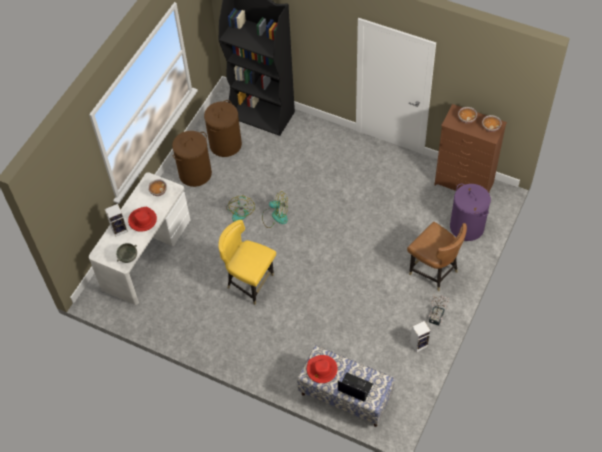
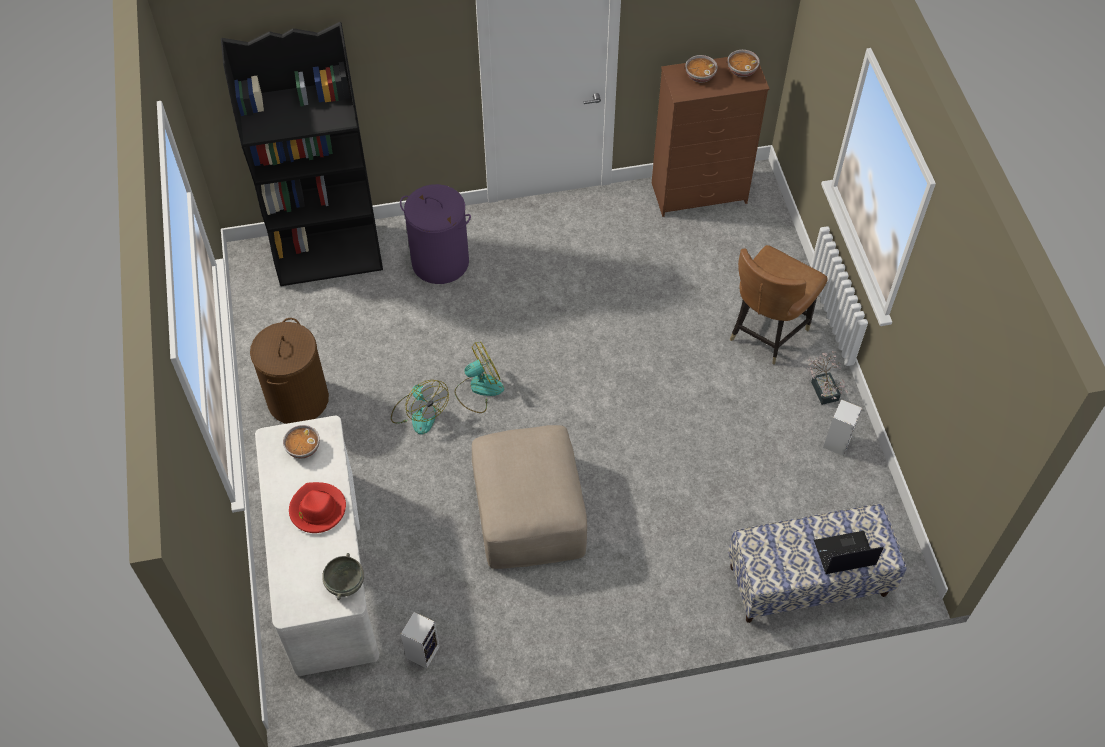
camera: 40 degrees left, 0 degrees up
(120, 229) = (290, 547): speaker -> speaker (423, 651)
(225, 144) = (308, 329): brown laundry basket -> none
(250, 283) = (528, 510): yellow chair -> beige ottoman
(321, 370) = (777, 560): red hat -> none
(434, 271) = (766, 332): brown chair -> brown chair turned 120 degrees clockwise
(467, 227) = (754, 247): purple laundry basket -> purple laundry basket (440, 262)

